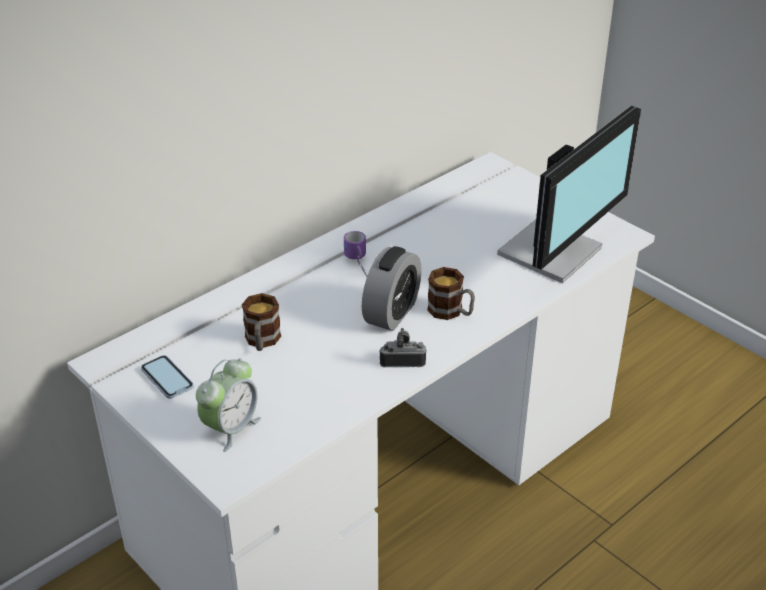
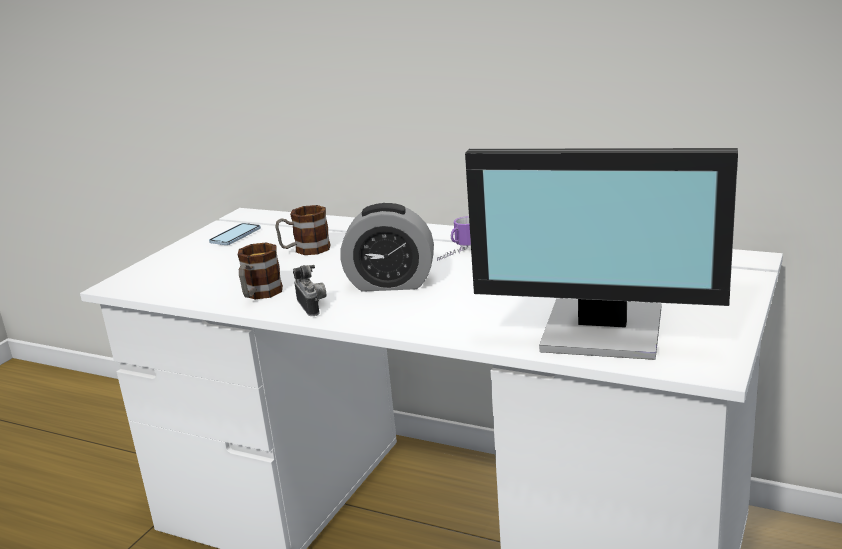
camera: 70 degrees right, 15 degrees down
(231, 428) = (181, 270): alarm clock -> none
(451, 312) = (417, 308): mug -> mug (259, 294)

